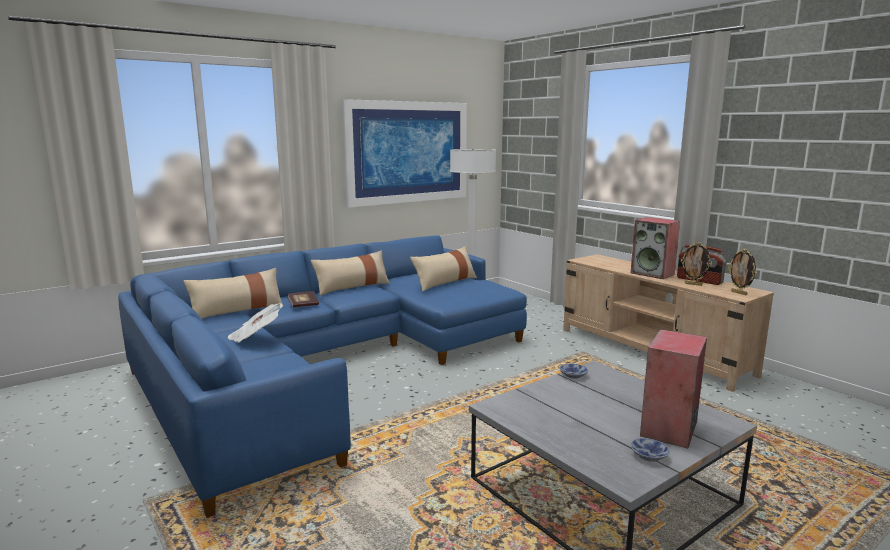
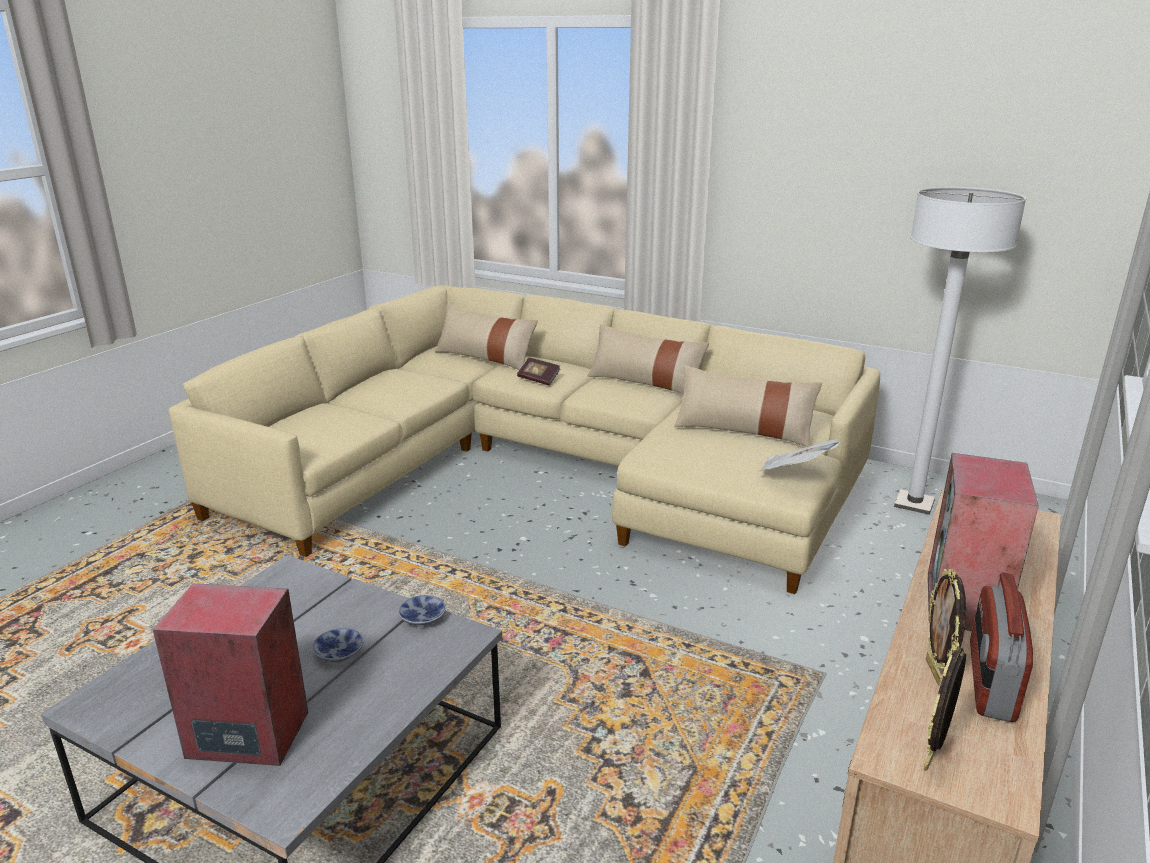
camera: 65 degrees right, 10 degrees up
(255, 336) = (405, 389): newspaper -> newspaper (795, 473)
(328, 365) = (546, 469): blue sofa -> beige sofa
(407, 152) = (878, 180): picture -> none
(650, 456) = (157, 721): bowl -> bowl (337, 654)

